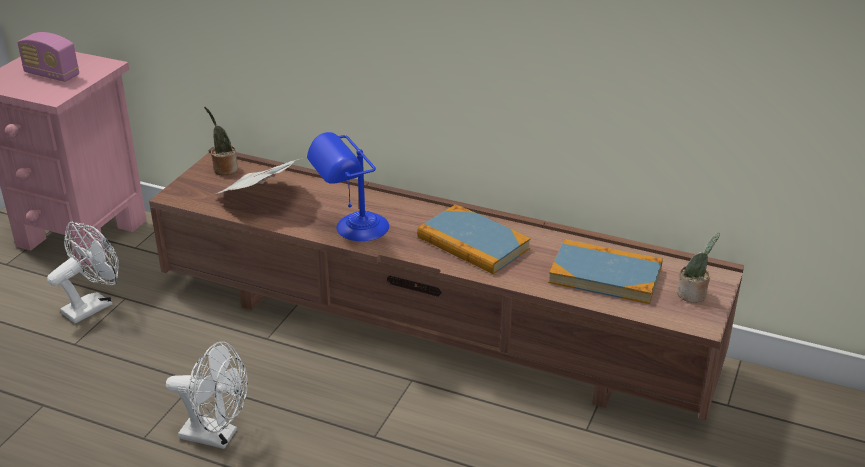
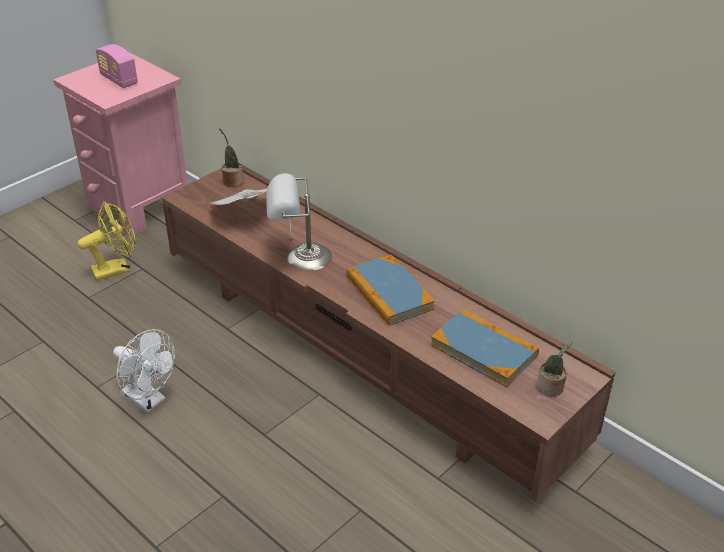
camera: 20 degrees right, 5 degrees up
(93, 305) = (117, 269): white fan -> yellow fan
(352, 230) = (299, 258): blue table lamp -> white table lamp

